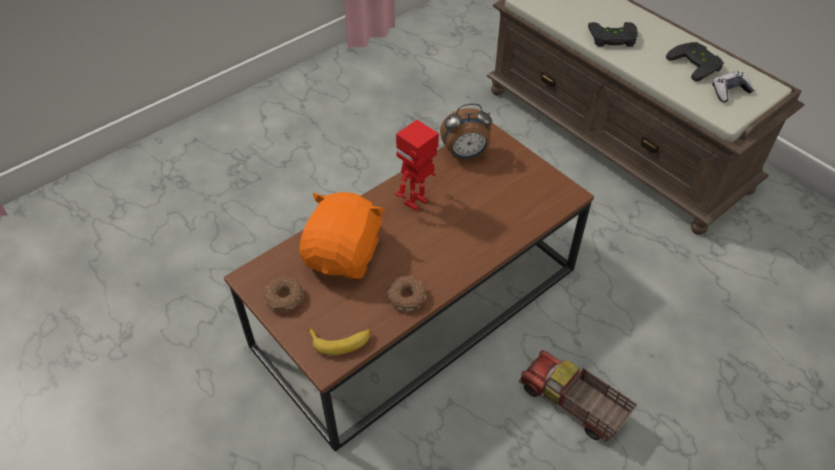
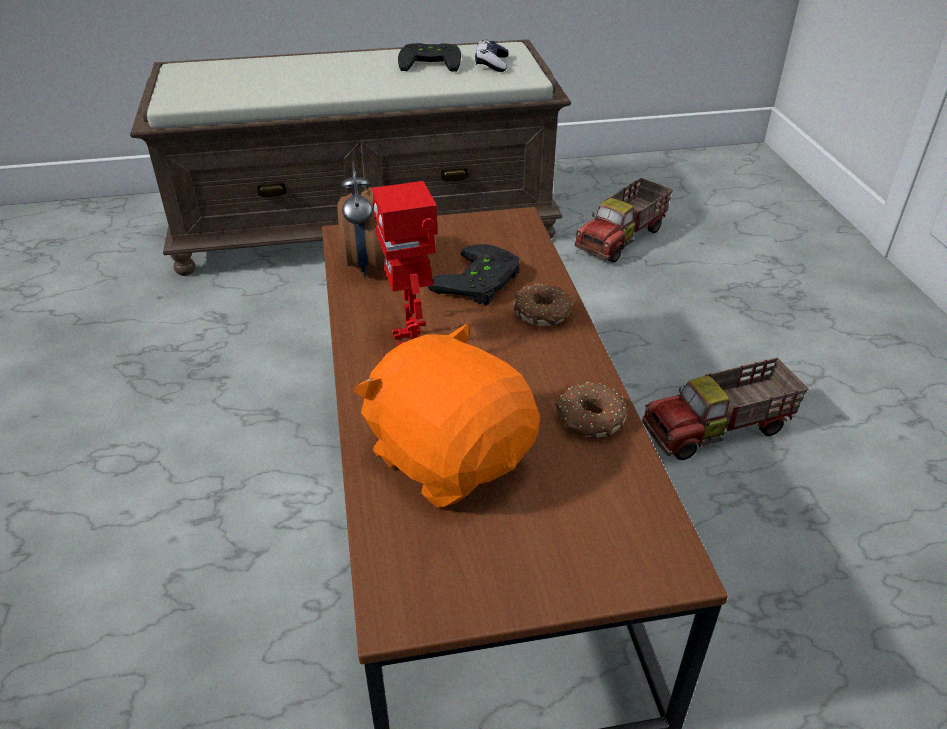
camera: 60 degrees left, 10 degrees down
(285, 299) = (491, 572): donut -> donut (544, 313)
(341, 341) = (634, 527): banana -> none
(465, 155) = (366, 266): alarm clock -> alarm clock turned 150 degrees clockwise
(612, 39) = (328, 84): black game controller -> black game controller (481, 282)
(742, 275) = (622, 239): none -> toy truck

